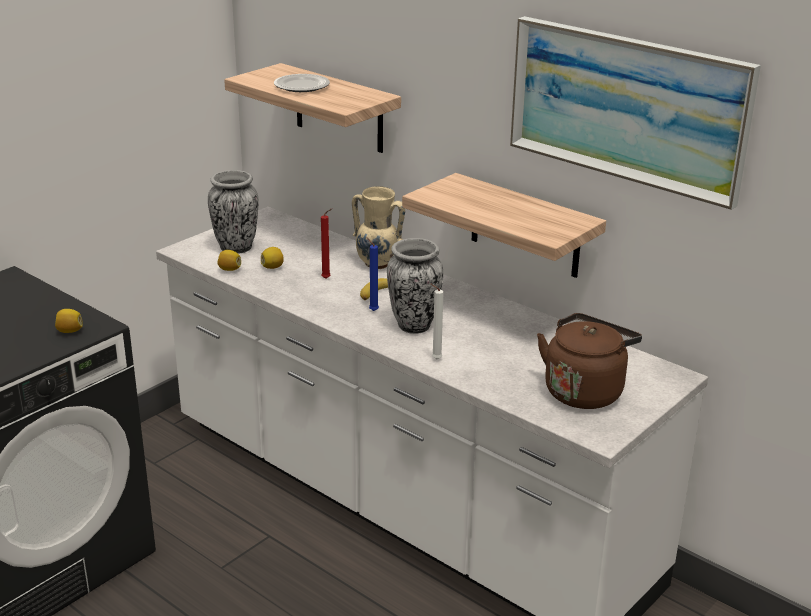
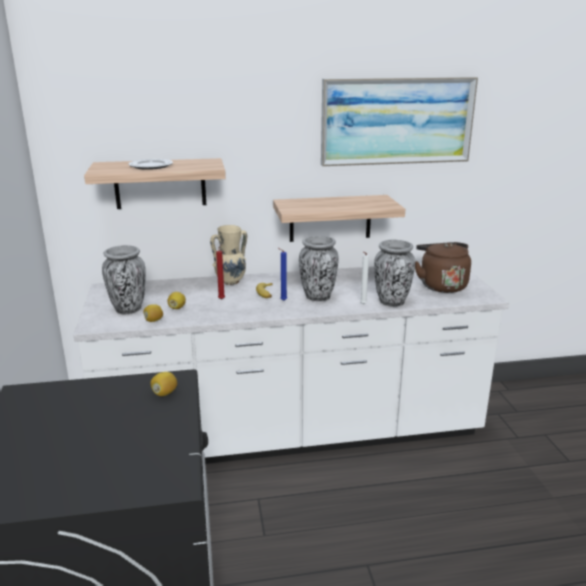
camera: 50 degrees left, 5 degrees down
(472, 374) = (392, 302): none -> vase

